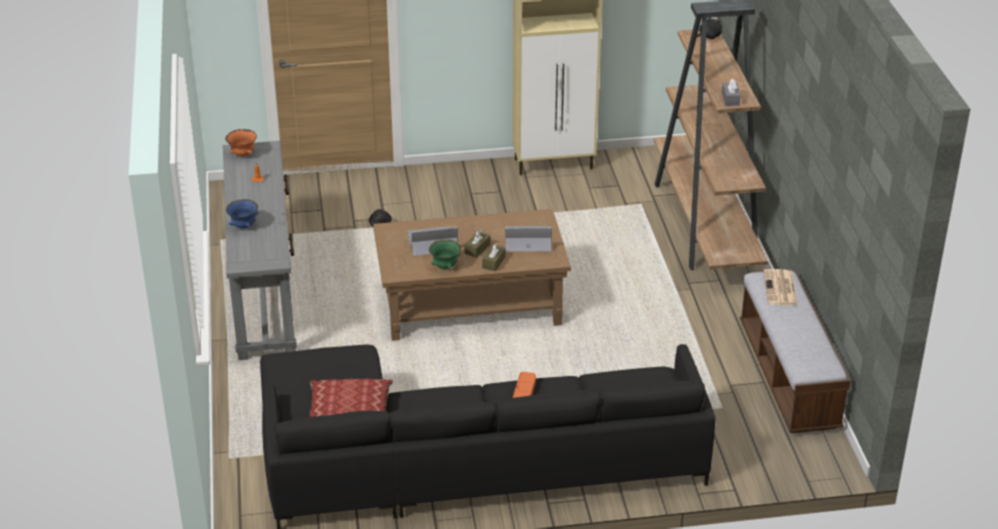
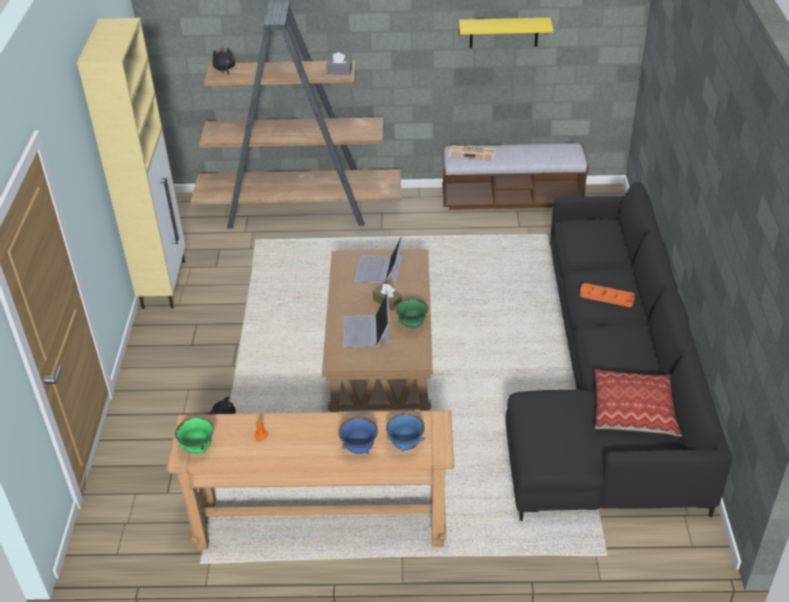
camera: 80 degrees left, 5 degrees up
(243, 154) = (198, 449): orange bowl -> green bowl
(248, 248) = (406, 445): none -> blue bowl
(263, 292) = (321, 521): grey console table -> brown console table
(493, 262) = (412, 293): brown tissue box -> none
(836, 180) = (503, 32): none -> yellow shelf

